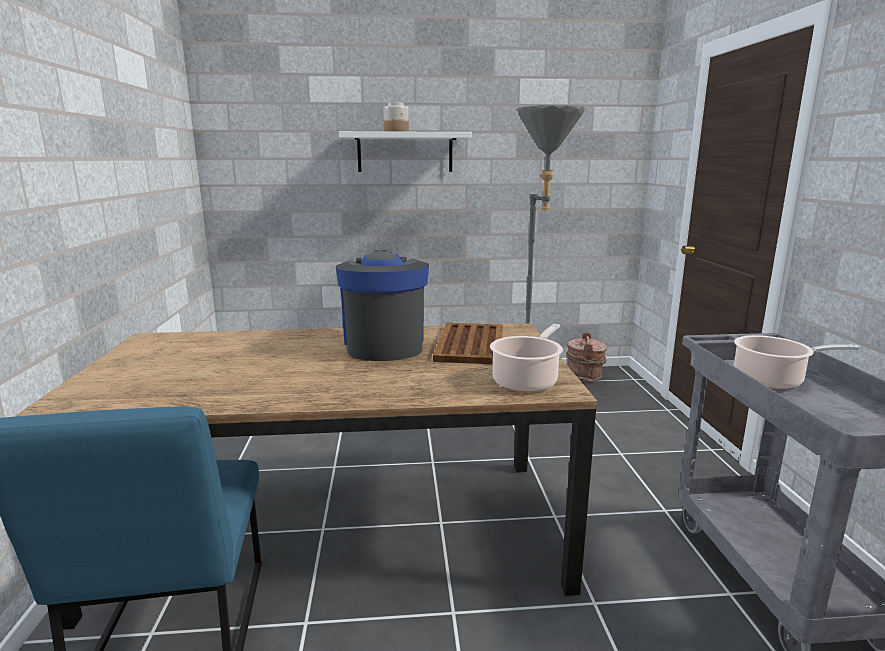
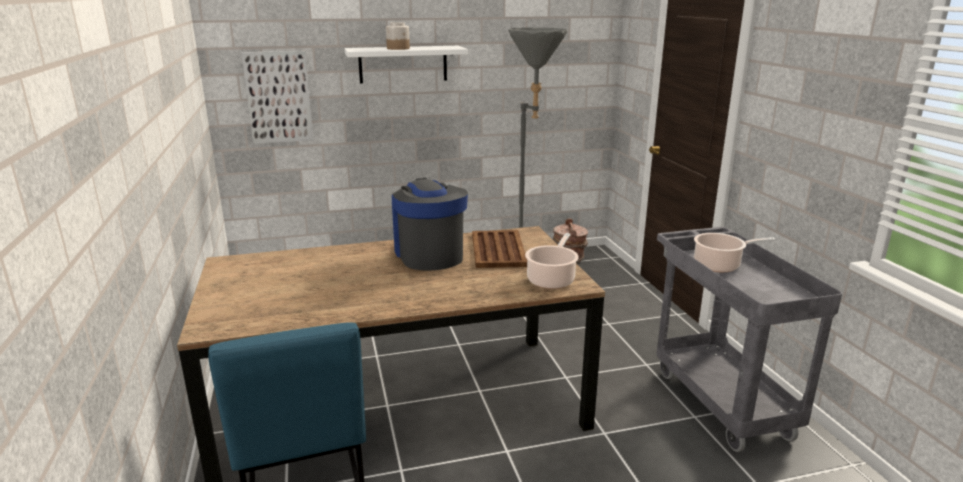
camera: 10 degrees left, 5 degrees up
(273, 184) = (278, 97): none -> picture

